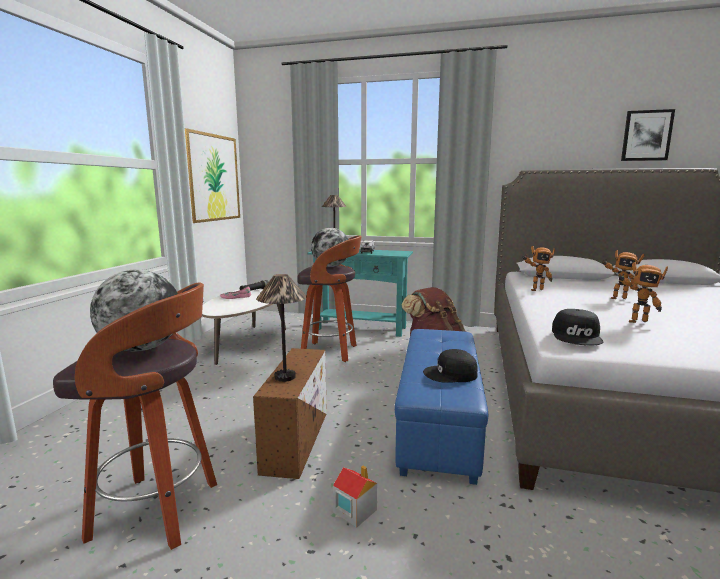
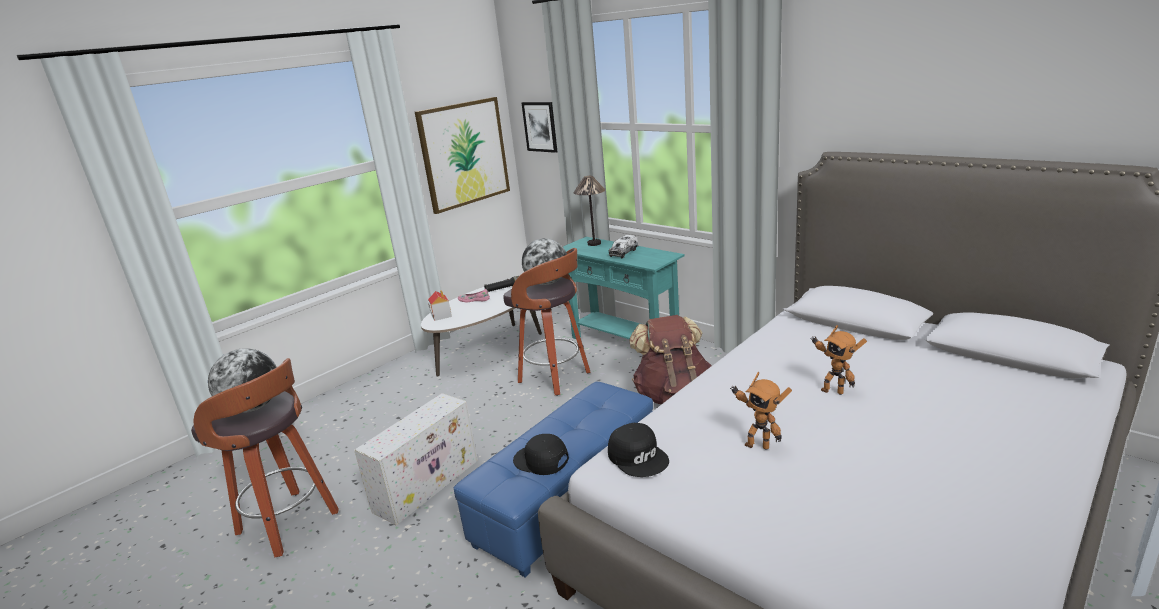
camera: 30 degrees right, 10 degrees up
(284, 377) = (397, 432): table lamp -> none
(296, 439) = (428, 484): brown storage box -> white storage box
(354, 510) = (407, 568): toy house -> toy house (441, 315)
(535, 289) = (754, 353): toy robot -> none
(577, 336) = (638, 456): black cap -> black cap turned 75 degrees counterclockwise
(646, 135) = (1034, 101): picture -> picture (541, 126)

